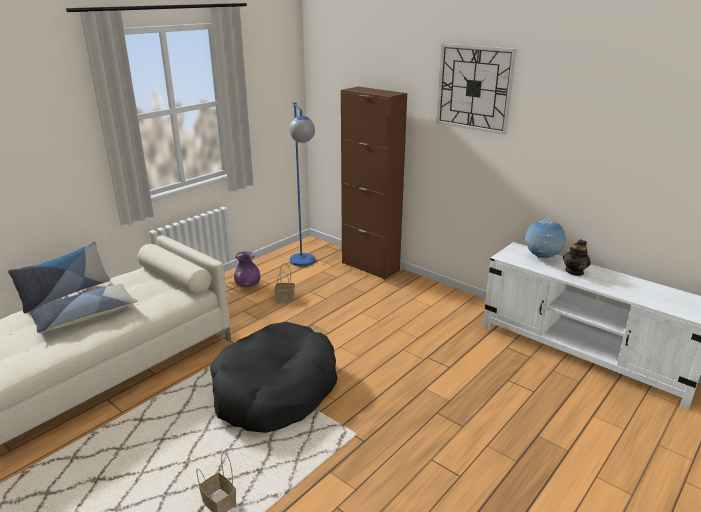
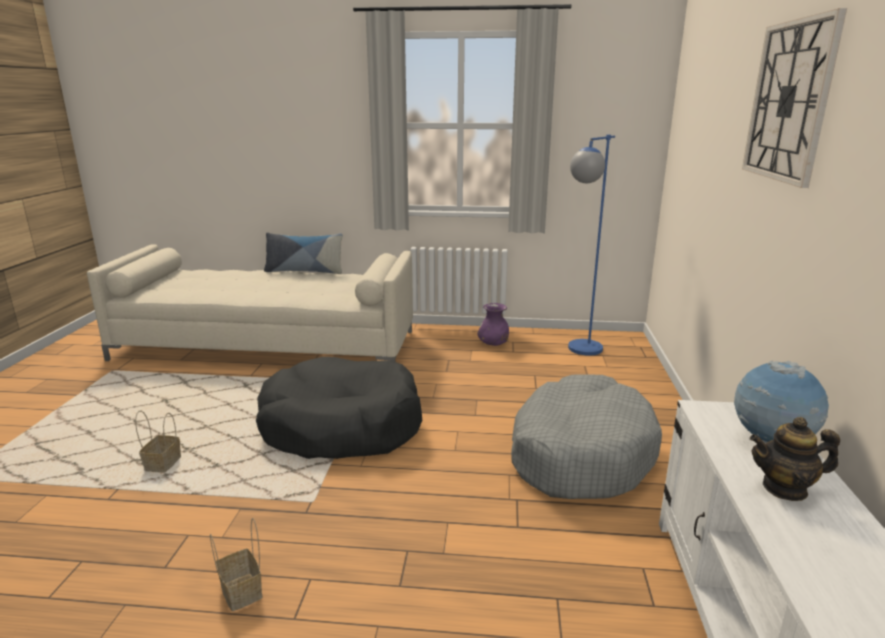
camera: 55 degrees right, 5 degrees down
(85, 316) = (281, 286): pillow -> none
(286, 298) = (501, 369): basket -> basket (243, 592)
(370, 267) = (648, 387): brown cabinet -> none
(407, 318) = (580, 453): none -> grey dog bed

